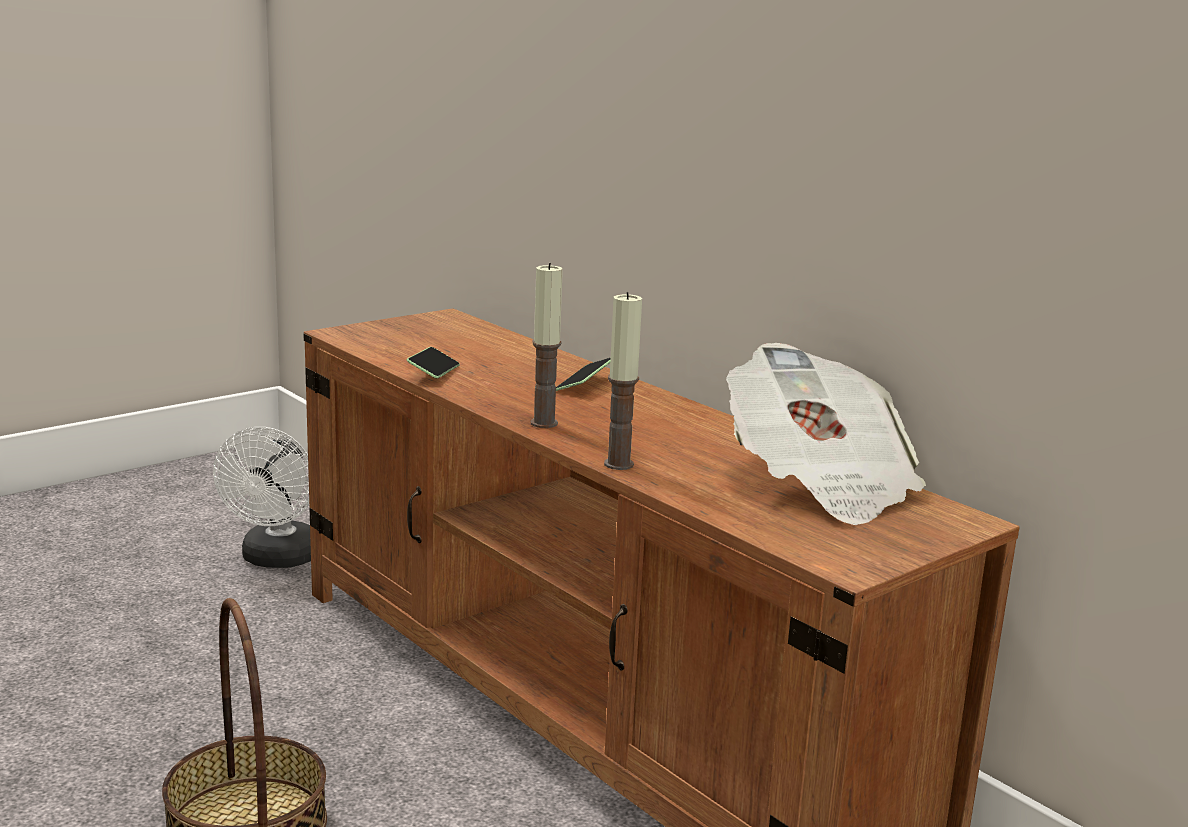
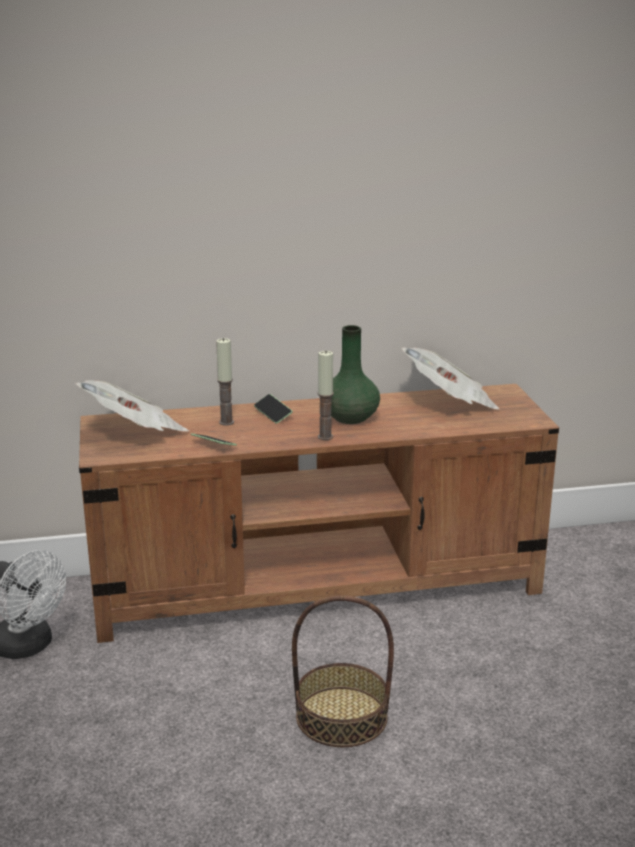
camera: 60 degrees left, 5 degrees up
(431, 335) = (136, 432): none -> newspaper
(618, 464) = (396, 434): candle -> candle (226, 422)
(639, 427) = (350, 418): none -> green vase

